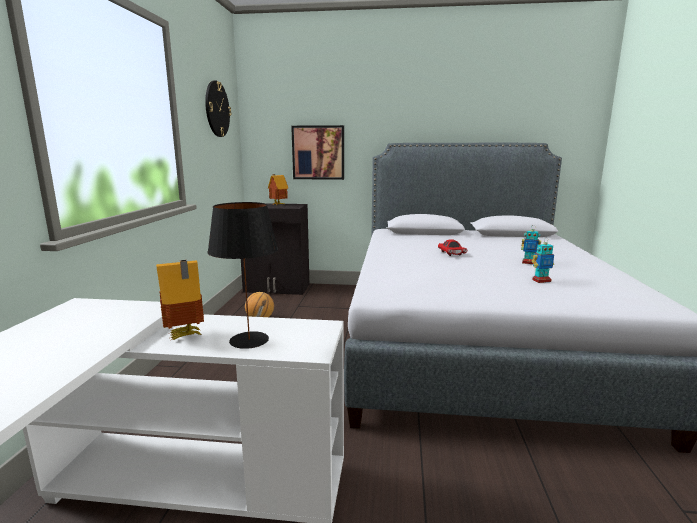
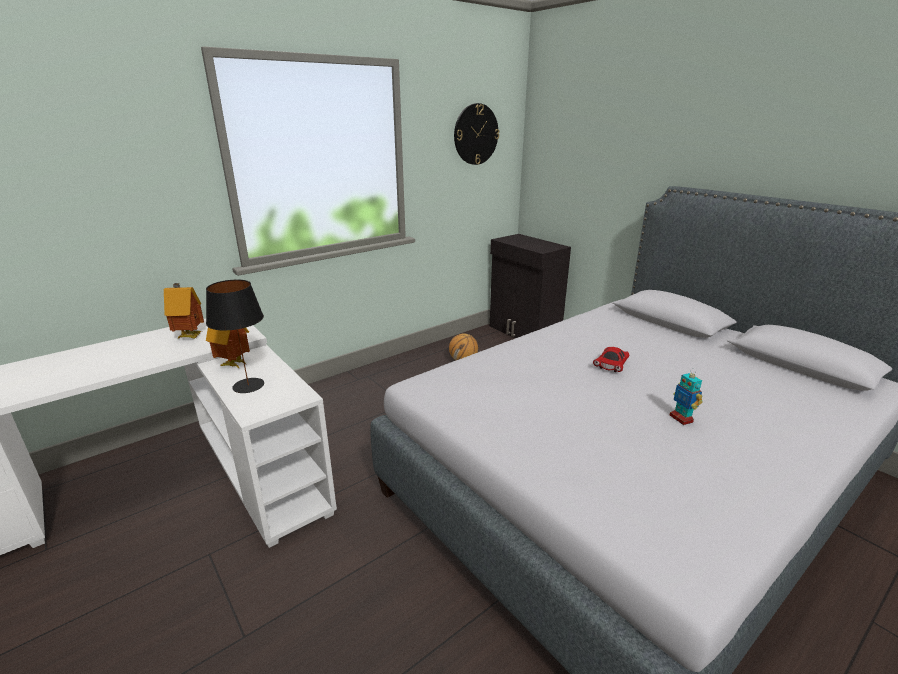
camera: 45 degrees right, 10 degrees up
(278, 205) = (536, 243): toy house -> toy house (190, 336)
(318, 152) = (592, 186): picture -> none
(541, 281) = (620, 449): toy robot -> none

